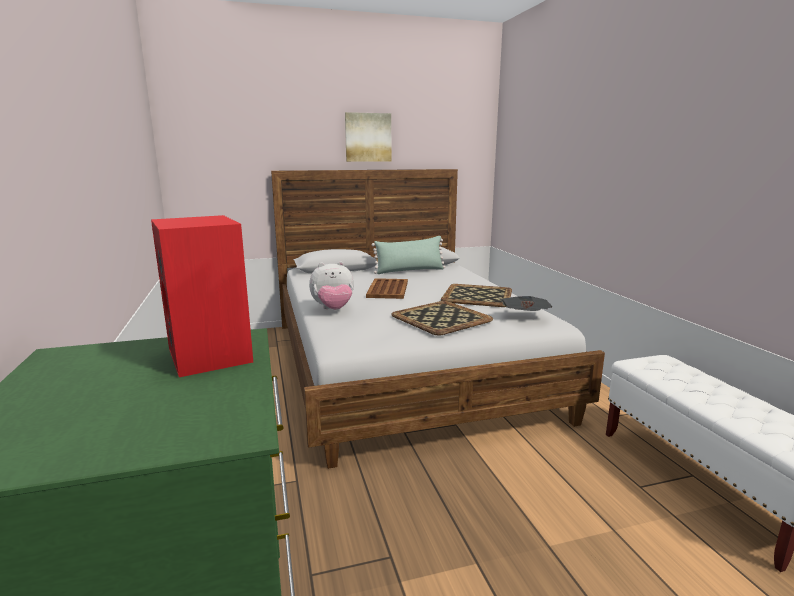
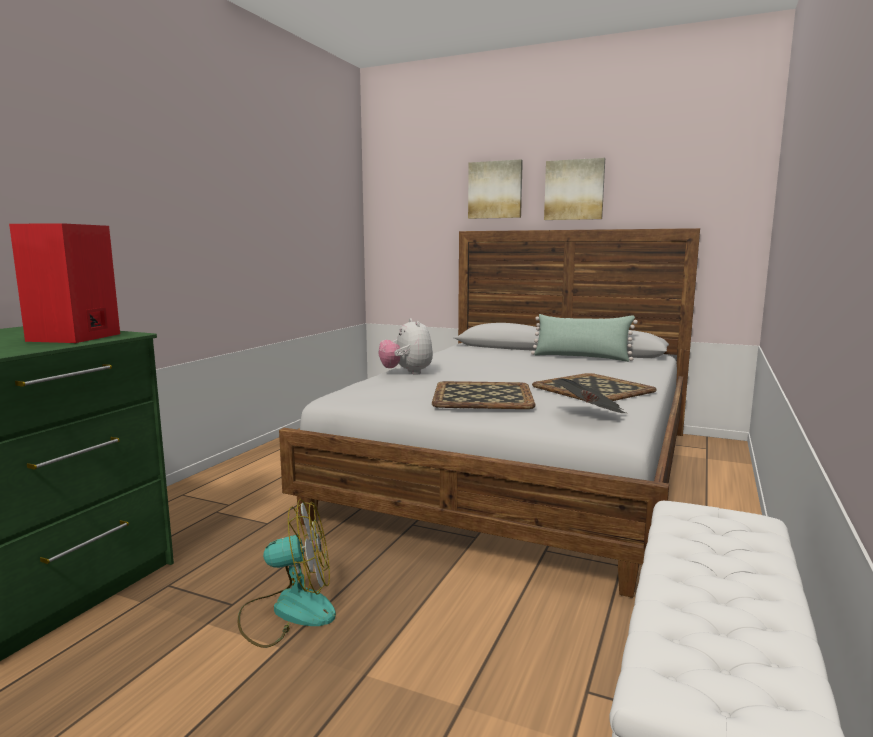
camera: 40 degrees right, 5 degrees down
(300, 134) = (495, 190): none -> picture
(333, 309) = (407, 373): plush toy -> plush toy turned 45 degrees clockwise
(387, 289) = (503, 367): brown tray -> none
(437, 536) = (288, 611): none -> fan

